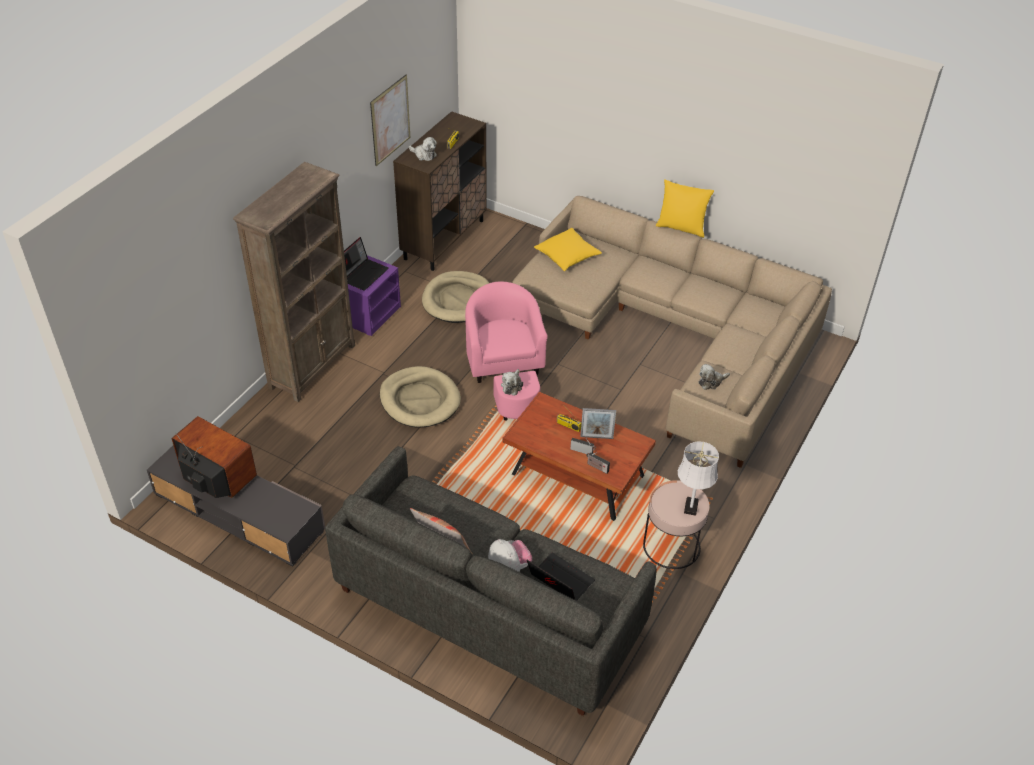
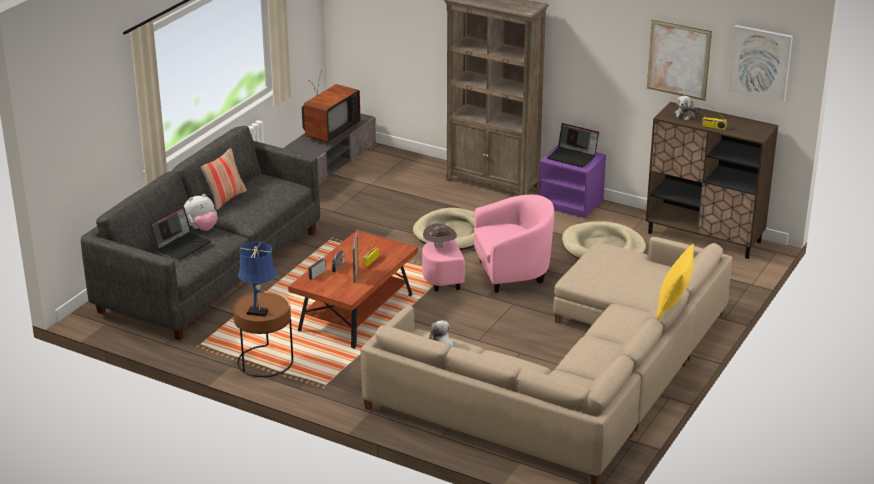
camera: 90 degrees right, 15 degrees down
(434, 72) = (760, 63): none -> picture
(512, 386) = (439, 246): plush toy -> brown hat
(567, 256) = (641, 267): yellow pillow -> none
(671, 546) = (265, 361): pink side table -> brown side table
(691, 504) = (259, 313): white table lamp -> blue table lamp

